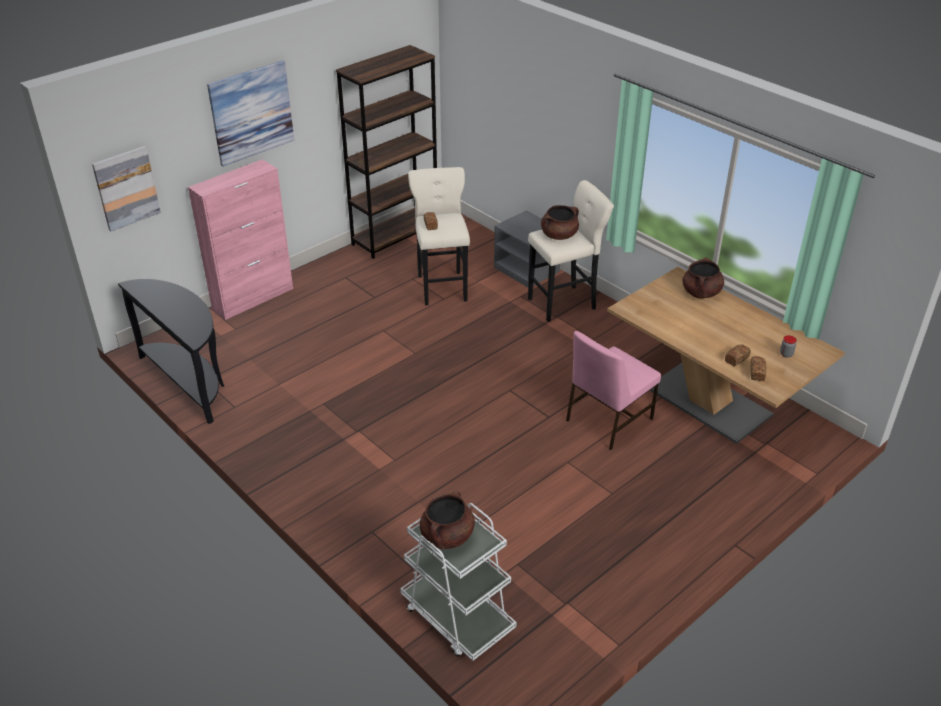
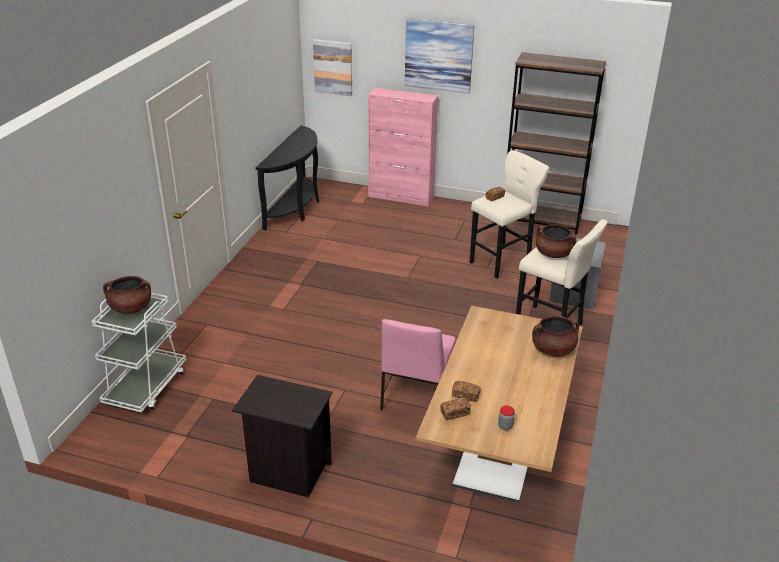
camera: 60 degrees right, 5 degrees down
(607, 420) = (415, 396): pink chair -> pink chair turned 90 degrees counterclockwise
(665, 541) = (287, 472): none -> black nightstand

